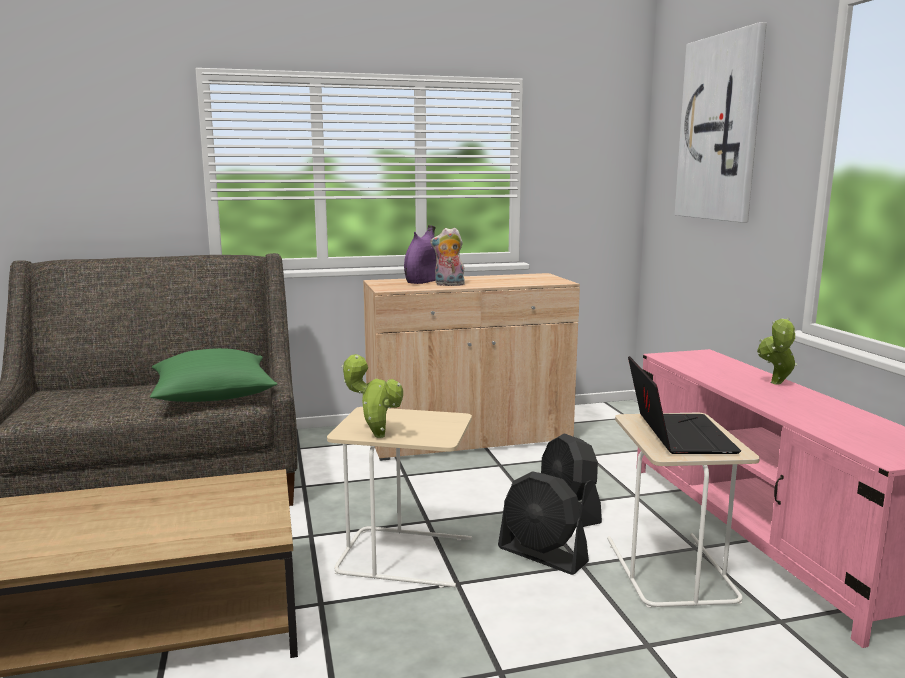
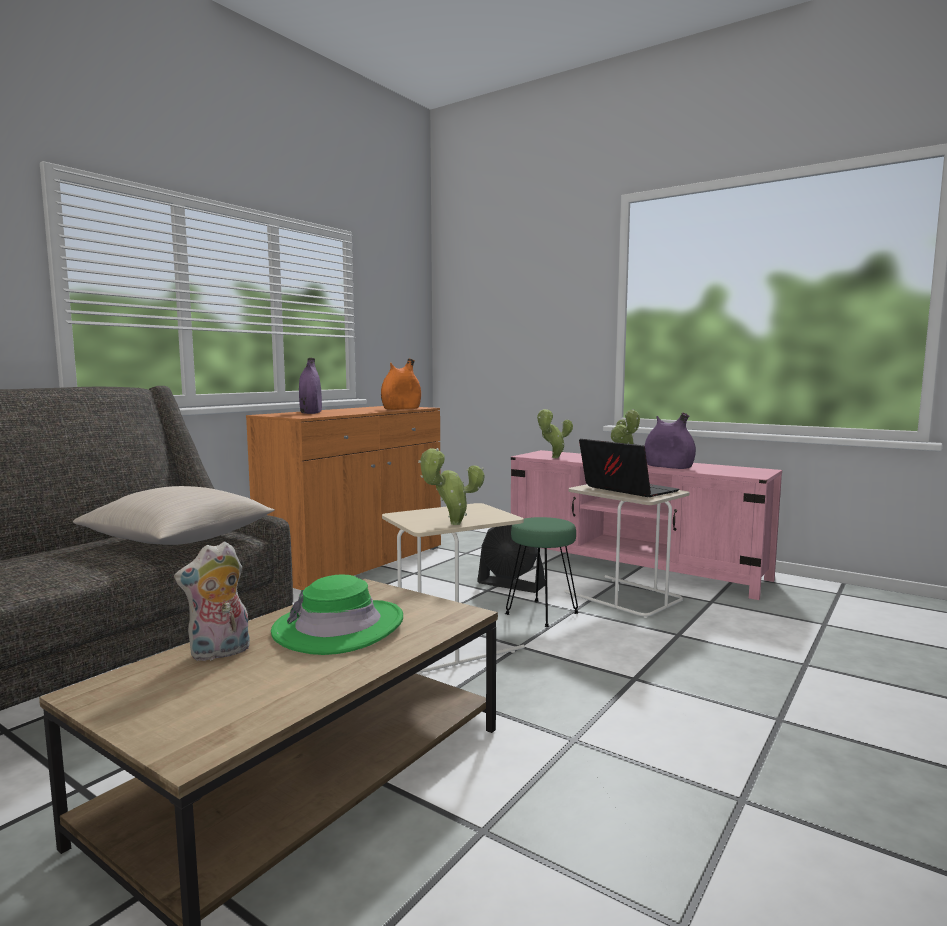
camera: 40 degrees left, 5 degrees down
(170, 512) = (338, 628): none -> green hat
(213, 395) = (179, 540): green pillow -> beige pillow
(448, 285) = (344, 412): plush toy -> plush toy (219, 653)
(469, 438) = (355, 563): beige cabinet -> orange cabinet
(527, 283) = (401, 409): none -> orange vase
(542, 555) = (542, 613): black fan -> green stool
(684, 366) = (553, 458): none -> potted plant
(720, 128) = (516, 285): picture -> none
(796, 412) = (668, 467): none -> purple vase

